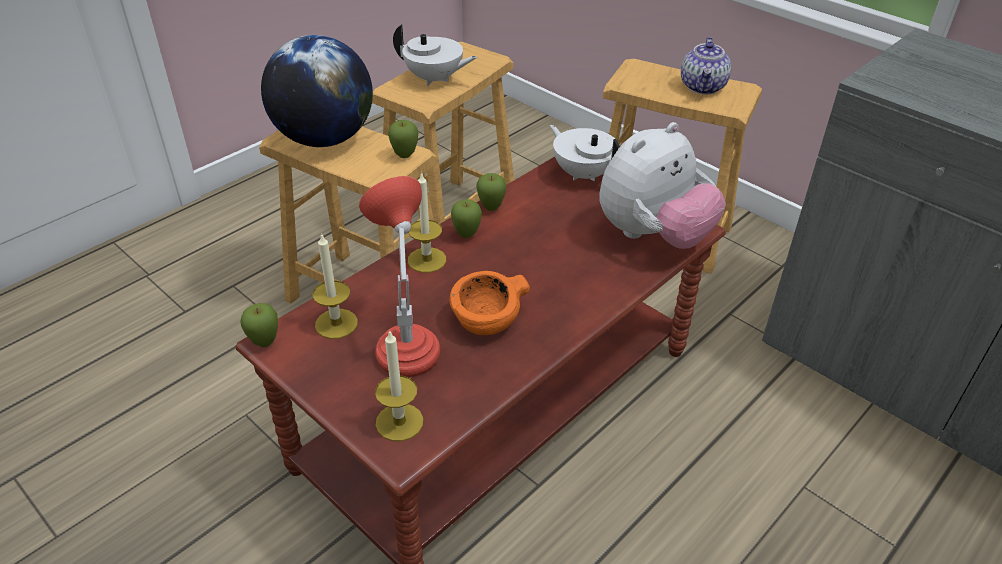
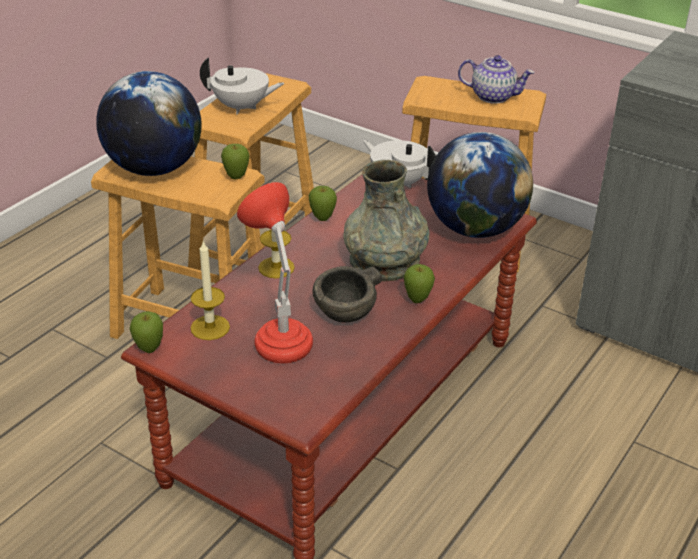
camera: 10 degrees left, 5 degrees down
(399, 422) = (293, 398): candle -> none
(466, 235) = (306, 244): apple -> apple (417, 300)
(486, 322) = (345, 312): orange bowl -> grey bowl
(545, 264) = (384, 261): none -> grey vase
(653, 236) = (474, 229): plush toy -> globe
(703, 87) = (493, 96): teapot -> teapot turned 75 degrees counterclockwise

